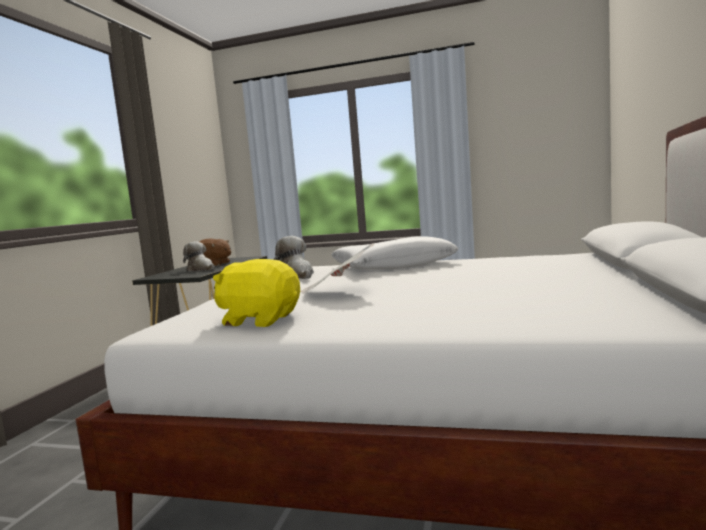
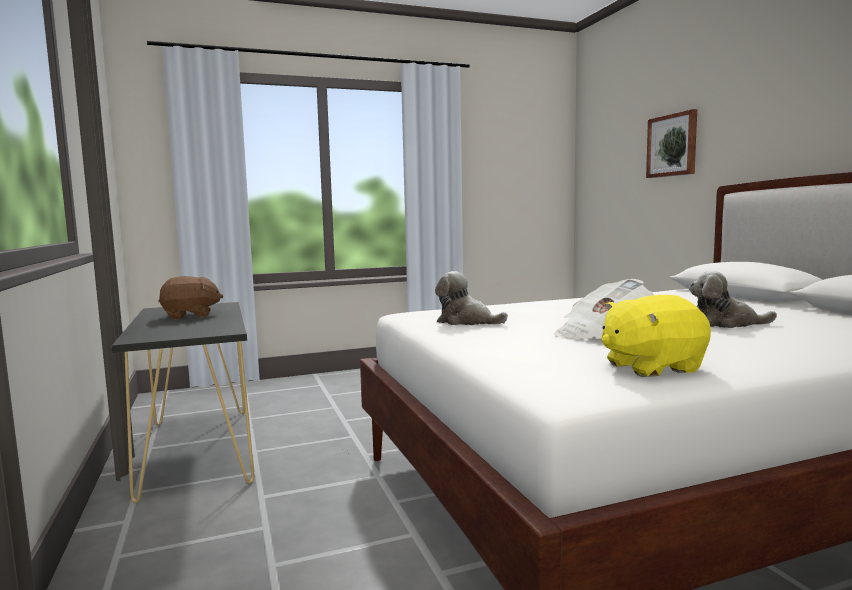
camera: 35 degrees left, 0 degrees up
(201, 269) = (198, 323): plush toy -> plush toy (725, 324)
(394, 265) = (540, 306): white pillow -> none
(658, 87) = (672, 145): none -> picture

